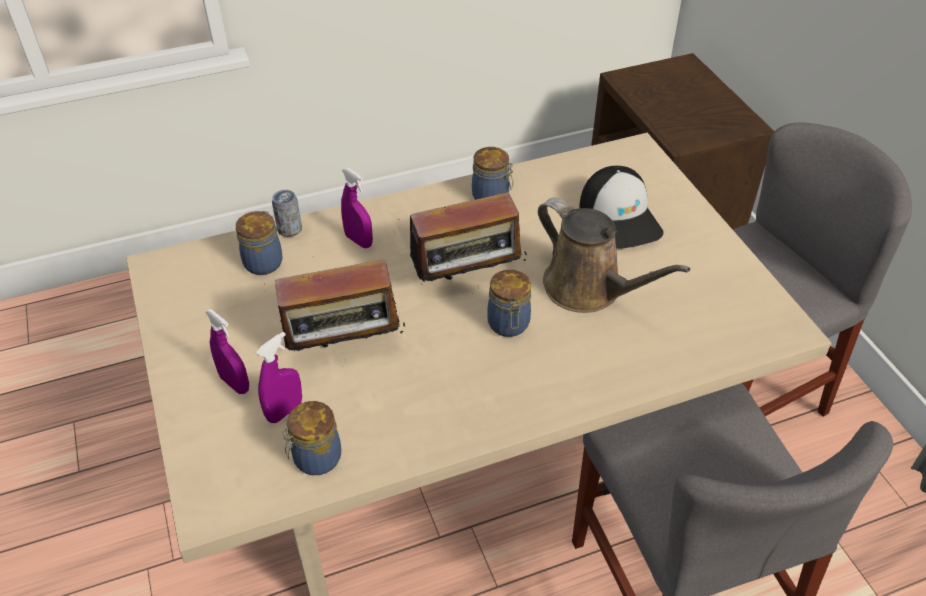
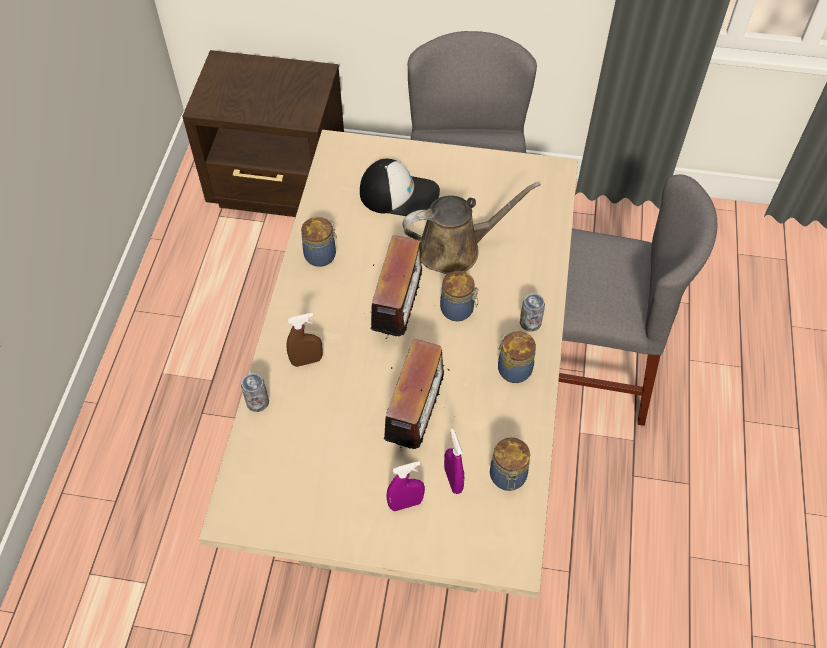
camera: 60 degrees left, 10 degrees up
(264, 262) = (283, 435): jar -> jar (513, 369)
(359, 241) = (306, 361): purple spray bottle -> brown spray bottle
(541, 395) = (530, 323): none -> can

